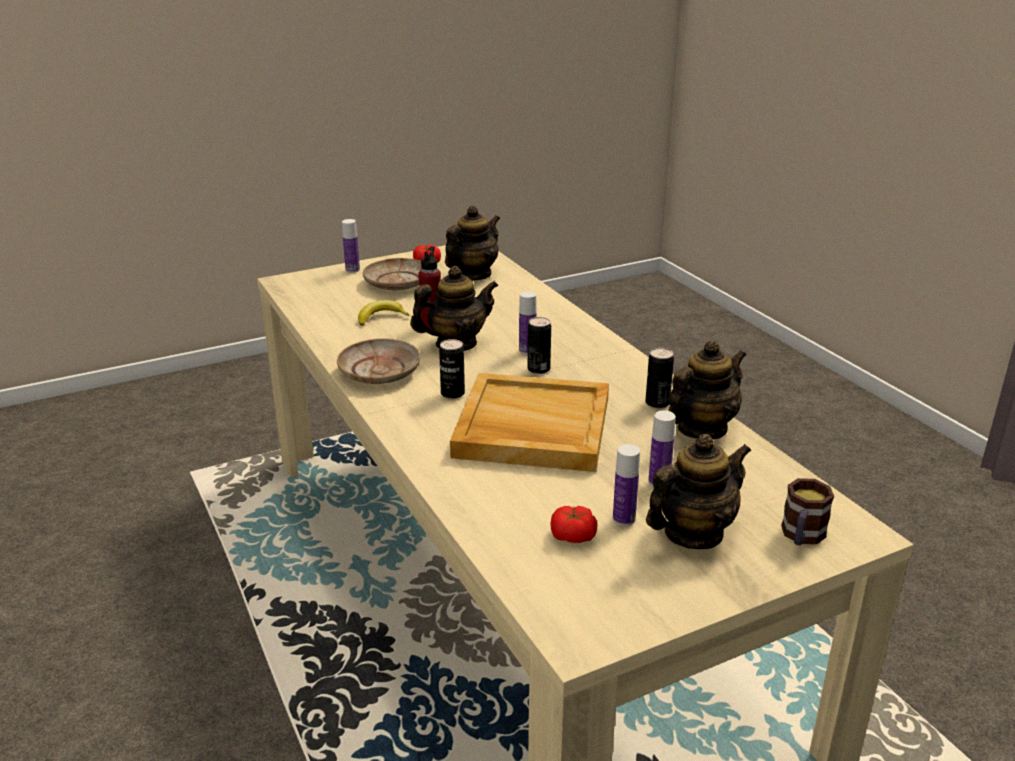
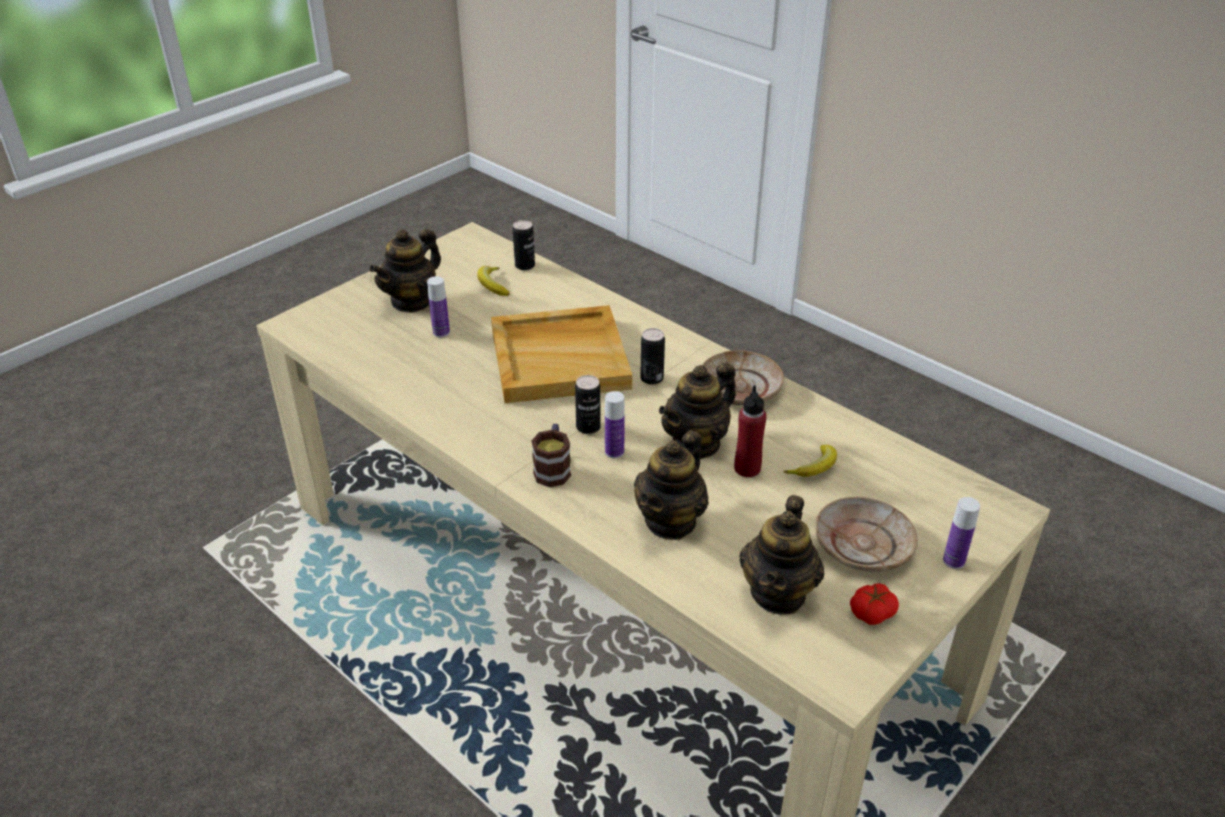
camera: 160 degrees right, 10 degrees up
(573, 535) = (492, 285): tomato -> banana
(624, 519) = (461, 301): bottle -> none
(657, 403) = (456, 409): can -> can (525, 266)
(701, 429) = (411, 388): teapot -> teapot (671, 521)
(801, 536) = (335, 314): mug -> mug (553, 468)

